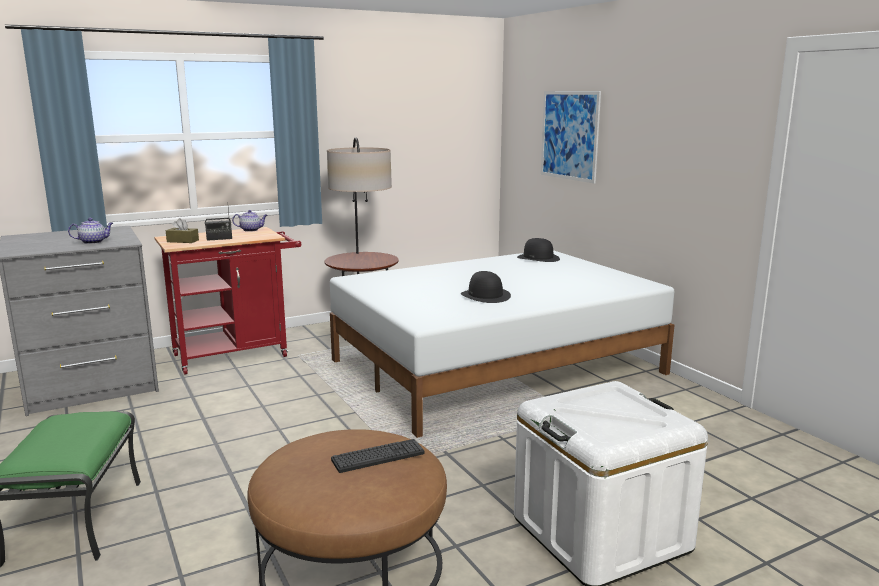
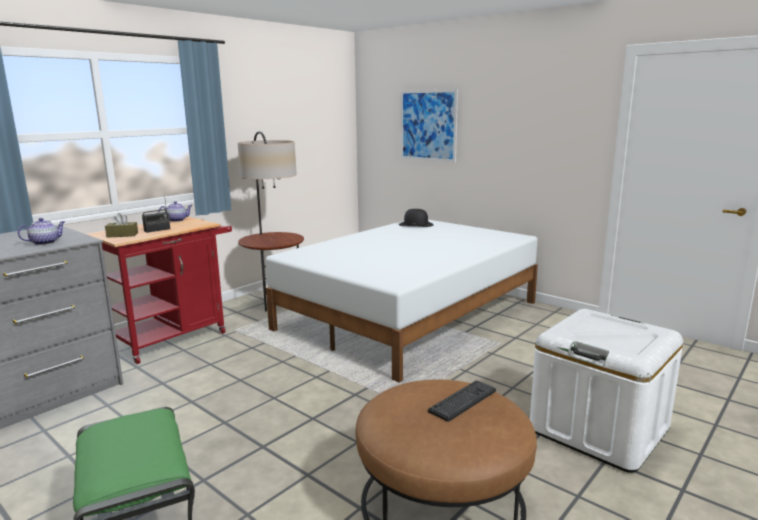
camera: 20 degrees left, 0 degrees up
(485, 295) = (415, 257): black hat -> none

